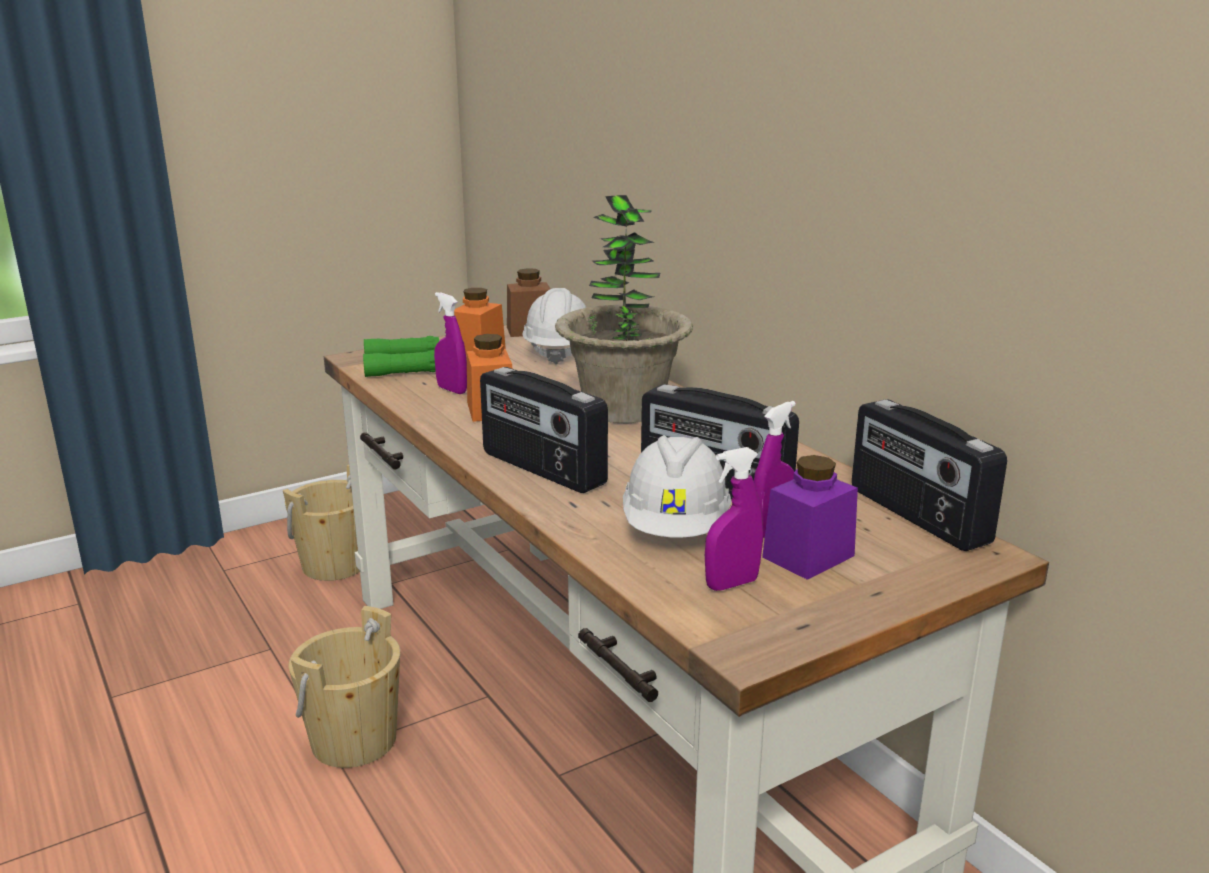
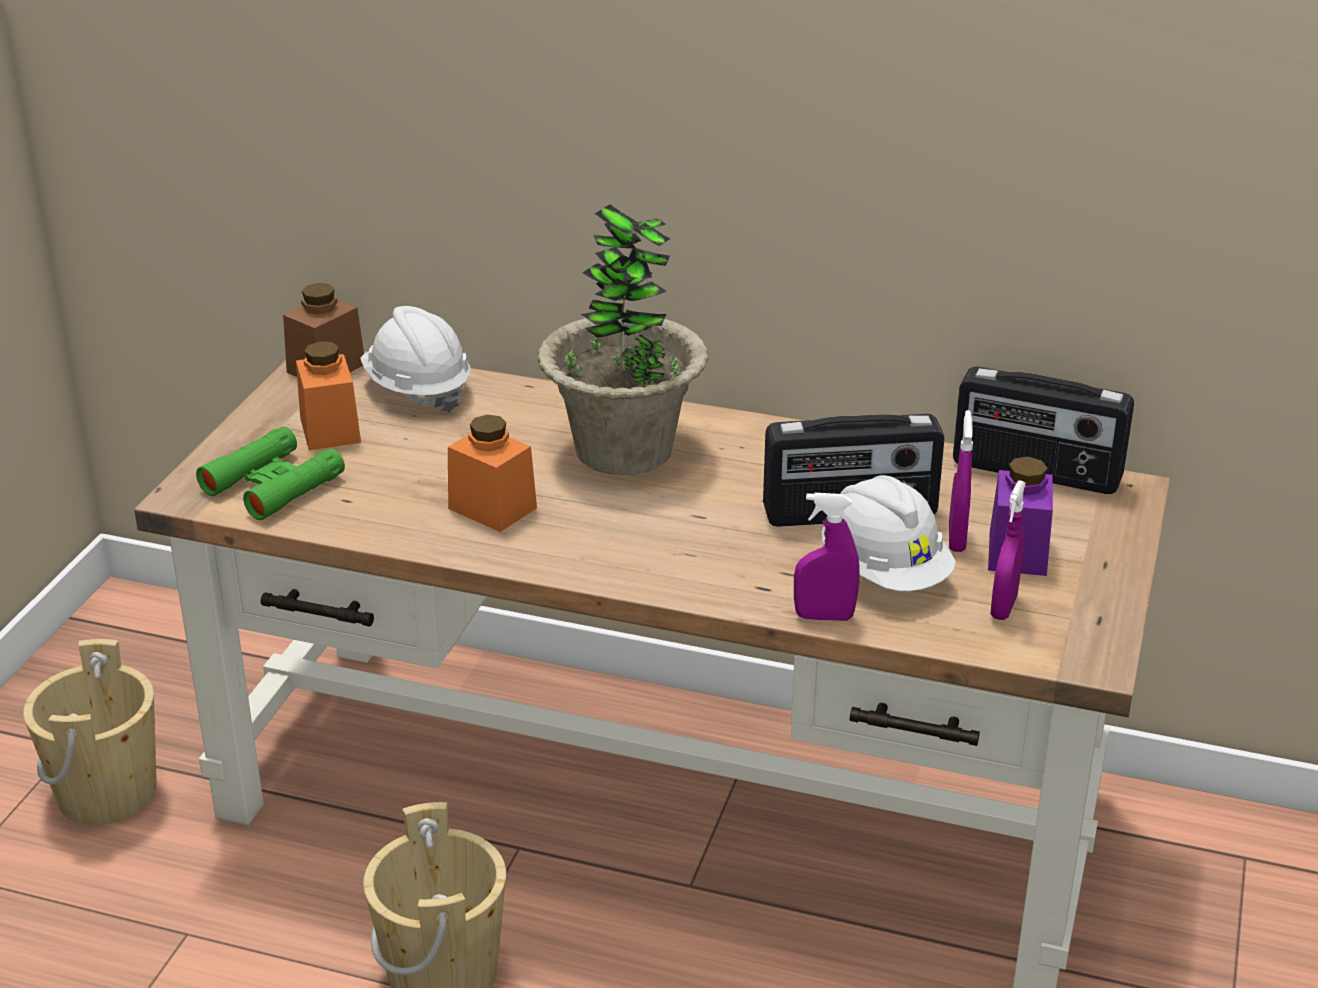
camera: 40 degrees left, 10 degrees up
(452, 390) = (399, 497): purple spray bottle -> purple spray bottle (824, 617)
(542, 469) = (671, 561): radio -> none

